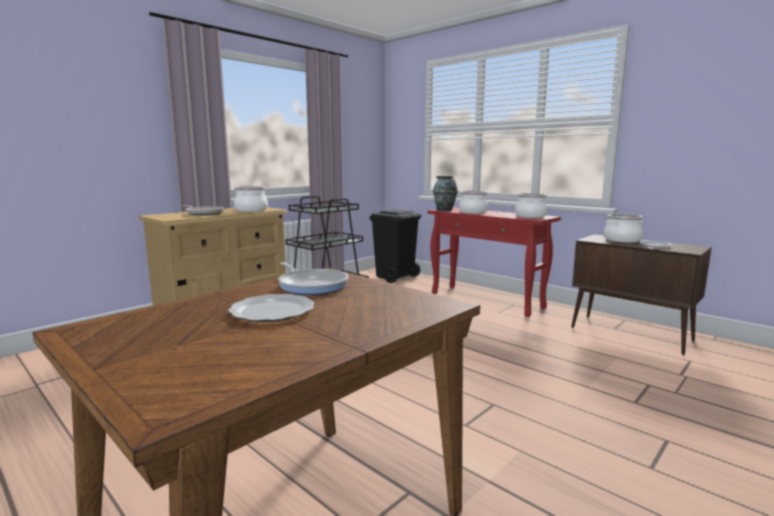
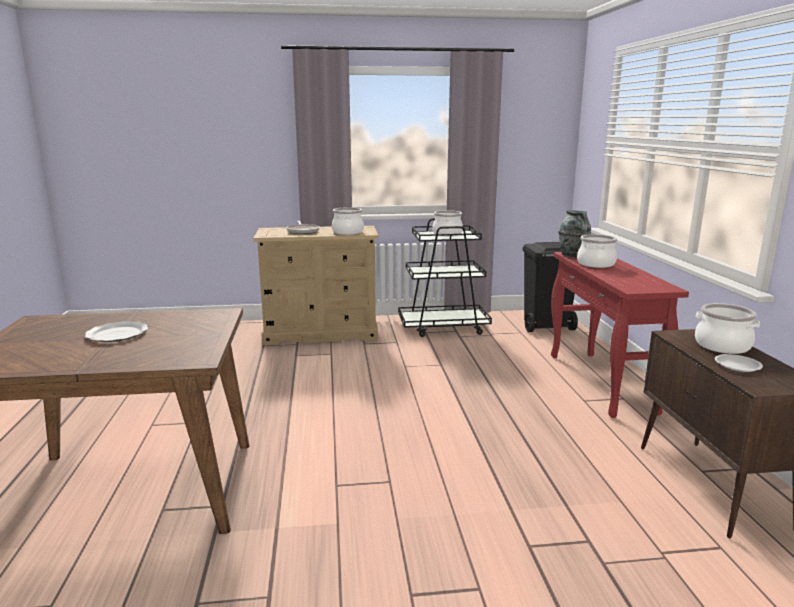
camera: 40 degrees right, 5 degrees up
(312, 285) = (187, 321): frying pan -> none
(530, 216) = (643, 284): cooking pot -> cooking pot (447, 234)

